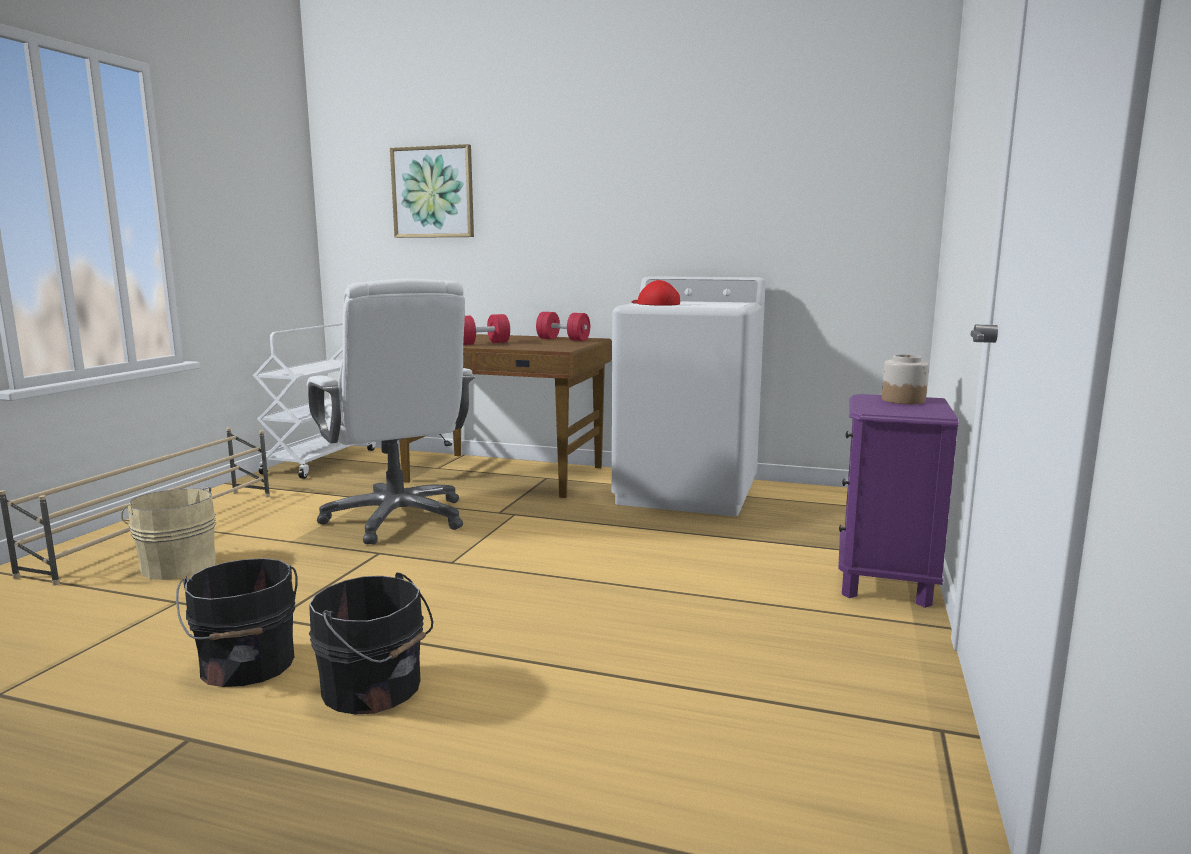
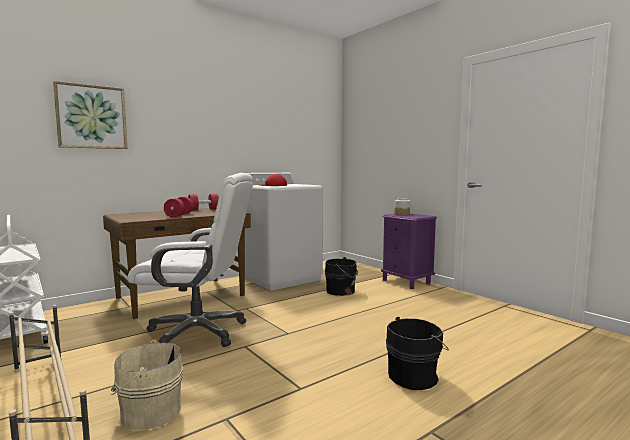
camera: 55 degrees left, 5 degrees down
(247, 666) = (357, 405): black bucket -> black bucket (342, 291)

